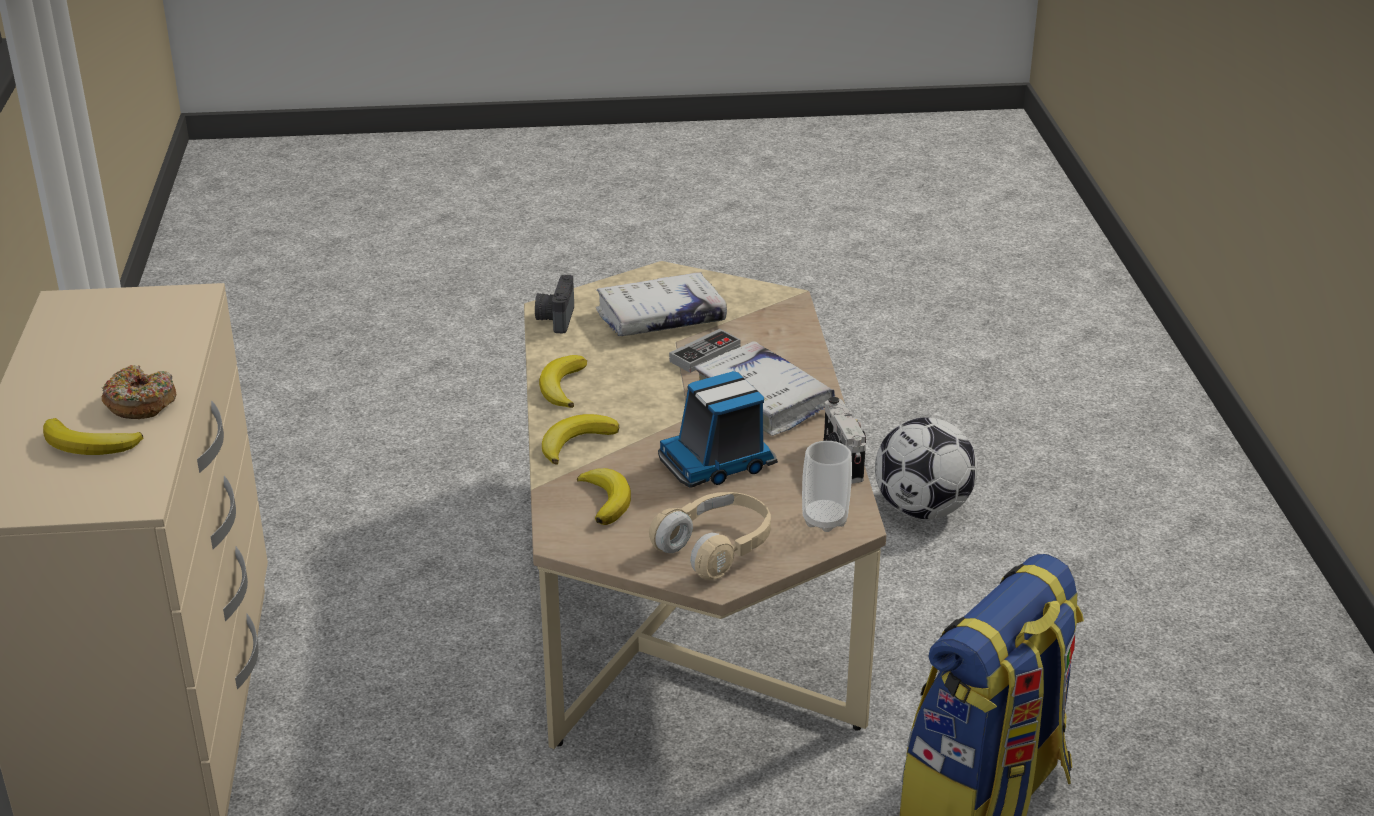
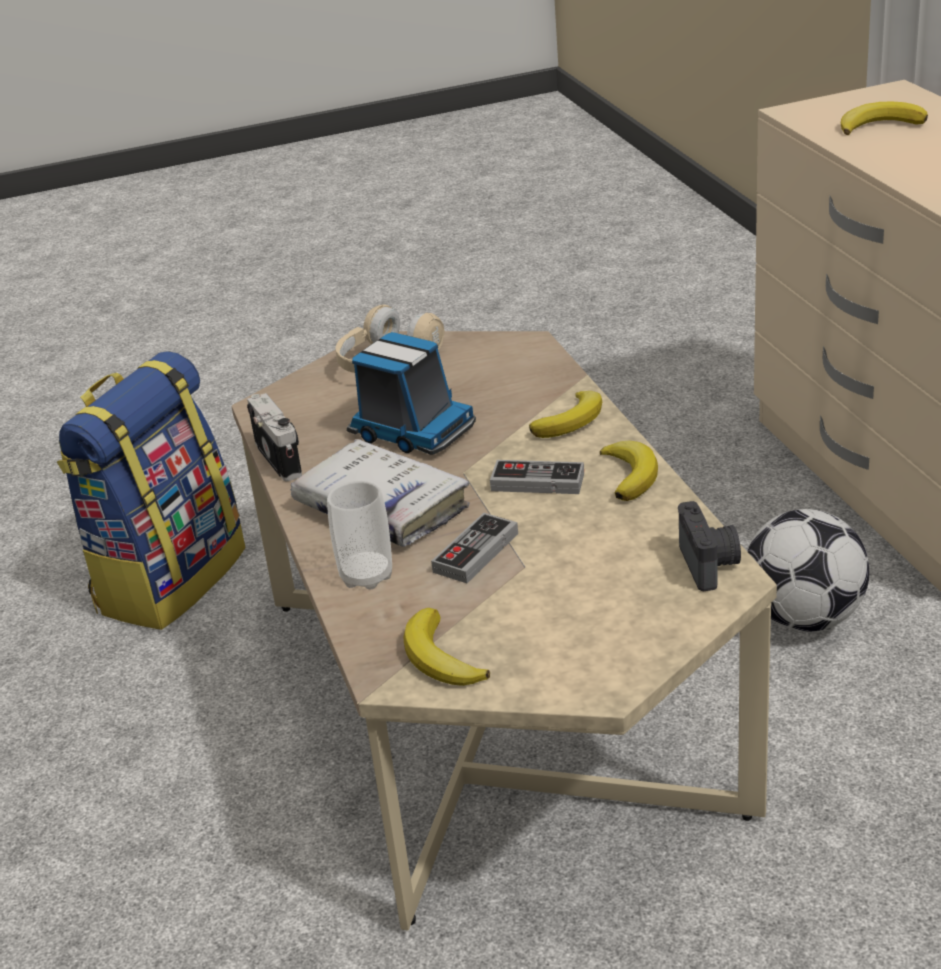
camera: 170 degrees right, 0 degrees up
(140, 403) = (886, 150): donut -> none
(606, 500) = (508, 378): banana -> banana (440, 658)
(634, 395) = (537, 482): none -> game controller
(660, 318) = (563, 598): white book -> none
(719, 462) = (410, 431): toy truck -> toy truck turned 75 degrees clockwise
(825, 520) = (291, 402): cup -> cup (366, 576)
(922, 509) = (214, 899): football -> football (804, 618)

